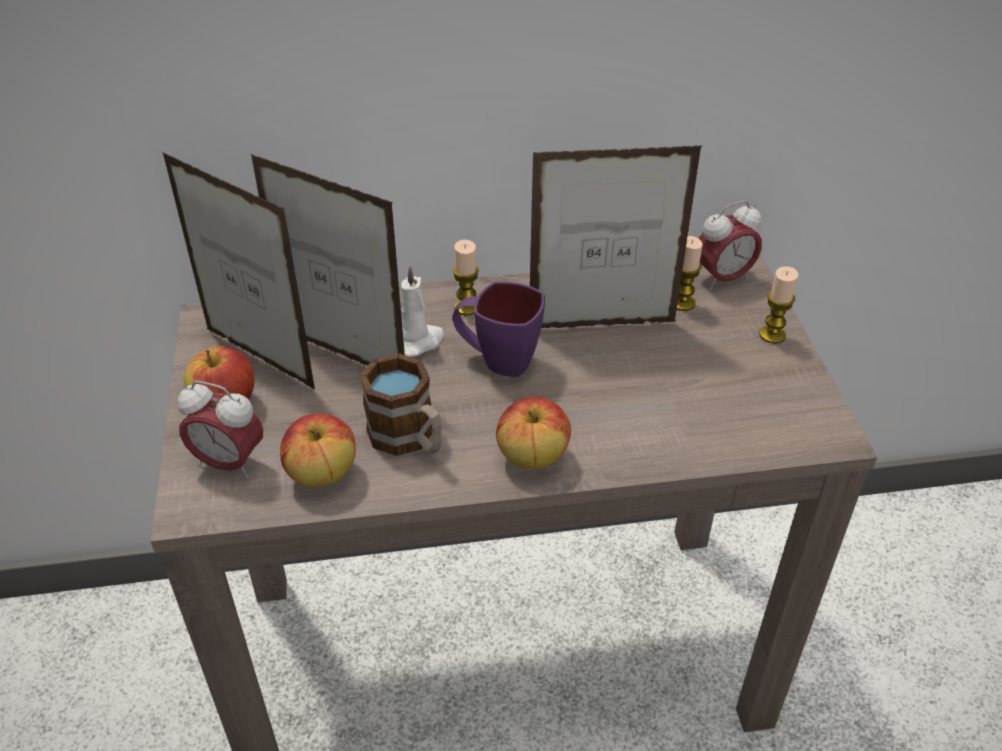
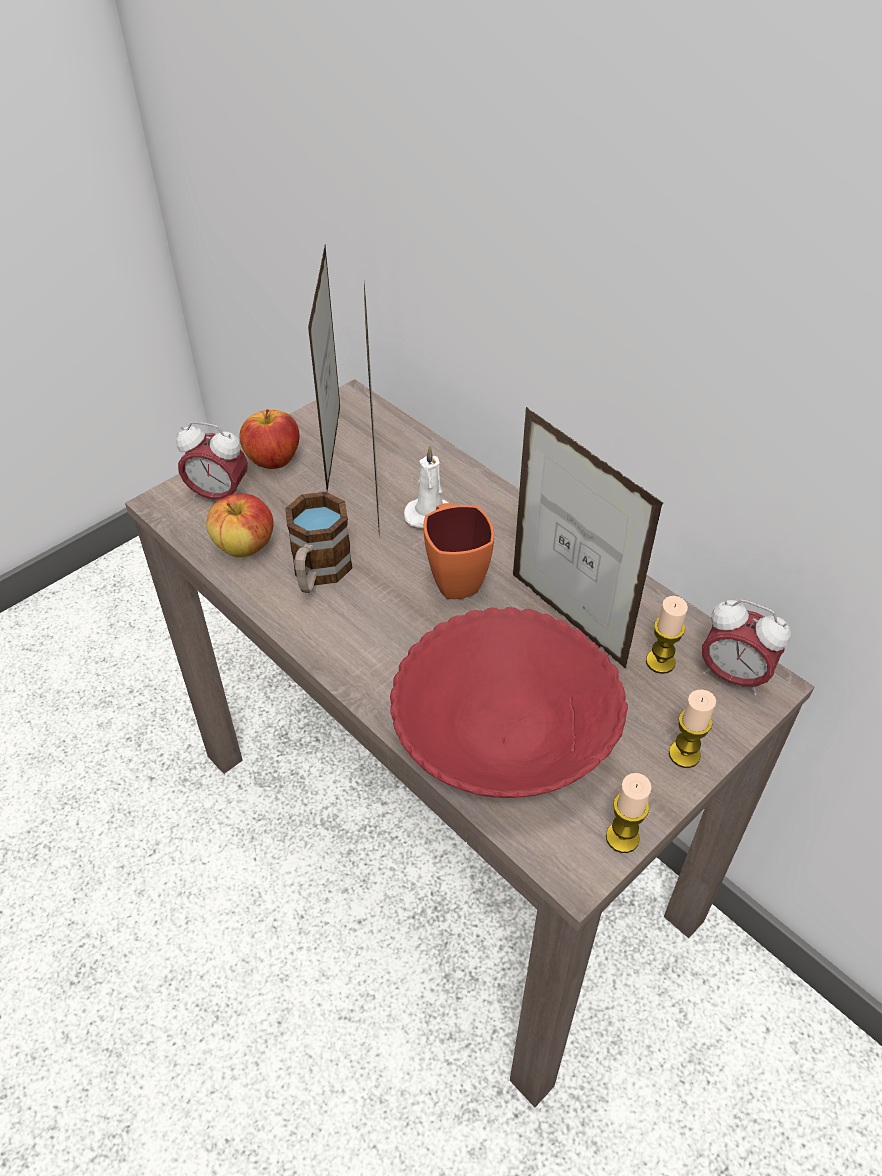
camera: 55 degrees right, 5 degrees up
(229, 463) = (219, 495): alarm clock -> alarm clock turned 60 degrees counterclockwise
(466, 307) = (502, 523): candle -> candle (622, 838)
(497, 360) = (454, 575): purple mug -> orange mug
(532, 457) = (359, 656): apple -> none
(684, 413) = (503, 734): none -> red bowl

